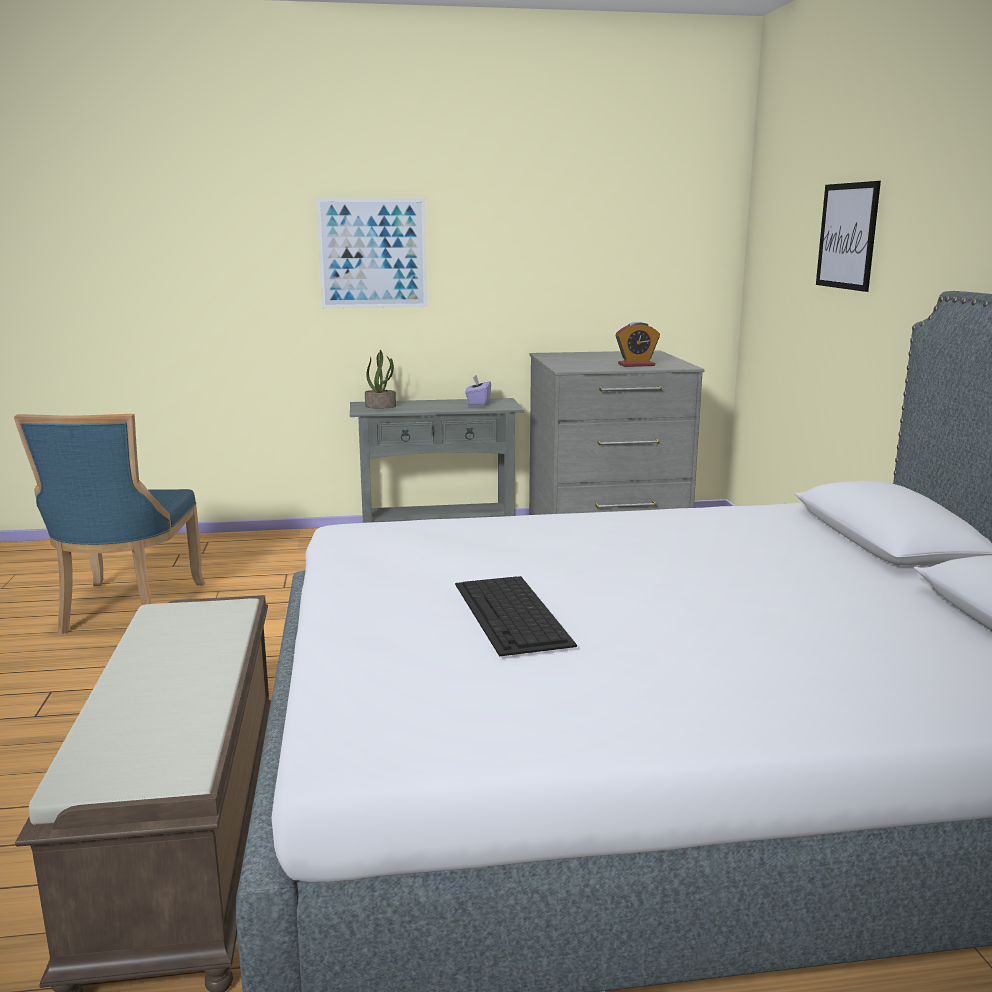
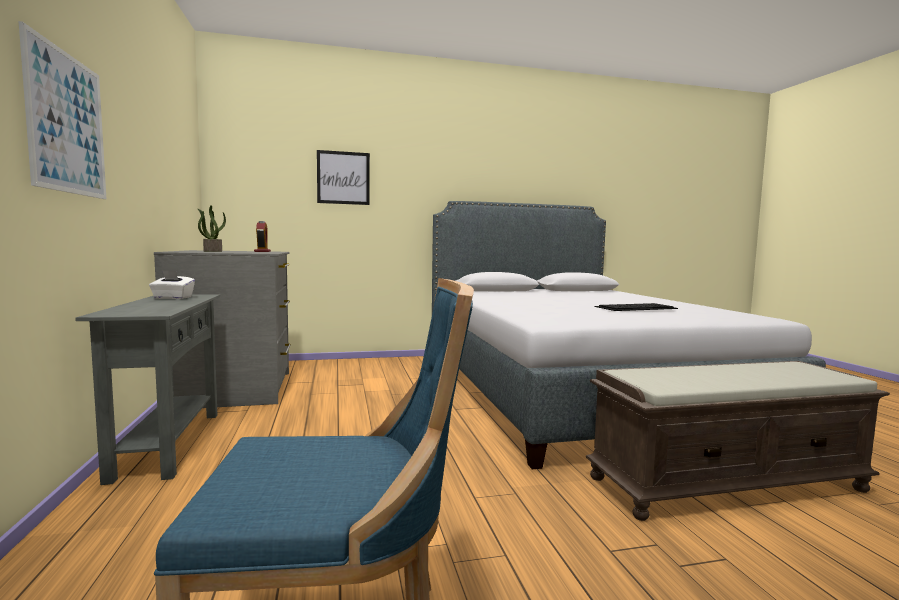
camera: 95 degrees left, 10 degrees down
(381, 406) = (138, 310): potted plant -> potted plant (212, 251)
(478, 403) = (172, 298): purple tissue box -> white tissue box

